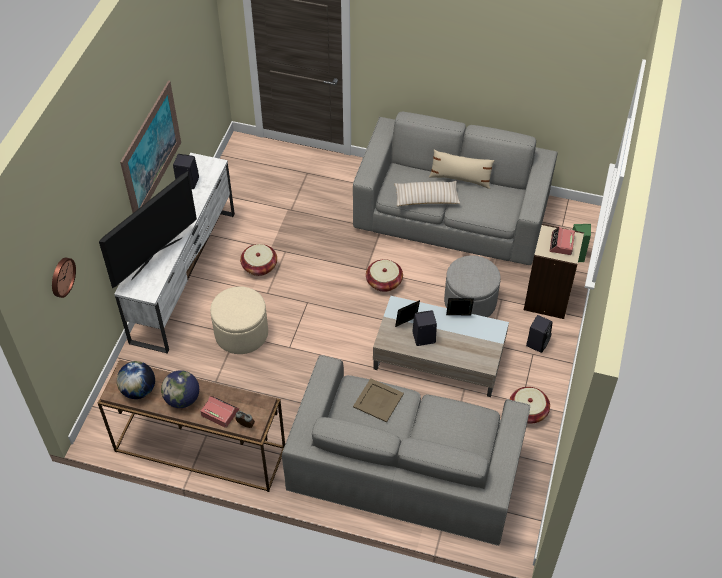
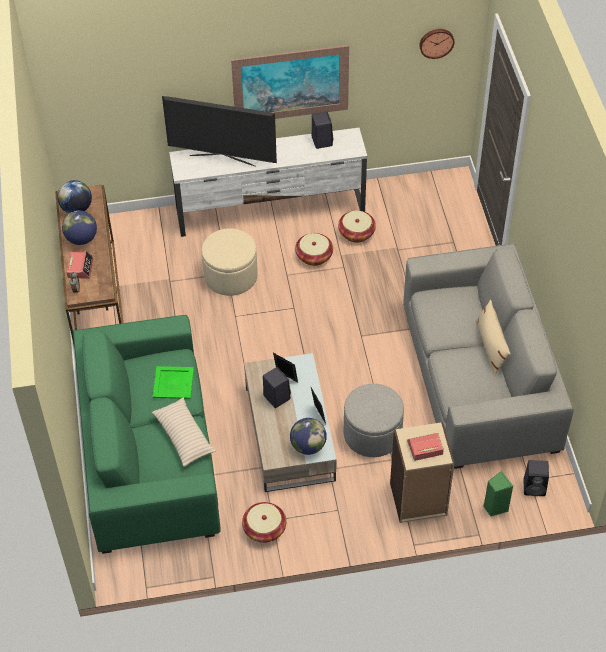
camera: 65 degrees right, 0 degrees up
(61, 277) = (99, 86): wall clock -> wall clock (436, 42)
(378, 400) = (173, 382): beige tray -> green tray
(384, 282) = (354, 355): basket -> basket (356, 233)
(405, 469) = (149, 453): grey sofa -> green sofa
(426, 198) = (442, 328): beige pillow -> beige pillow (184, 436)
(486, 335) = (308, 446): none -> globe
(537, 342) = (355, 509): black speaker -> black speaker (535, 487)

